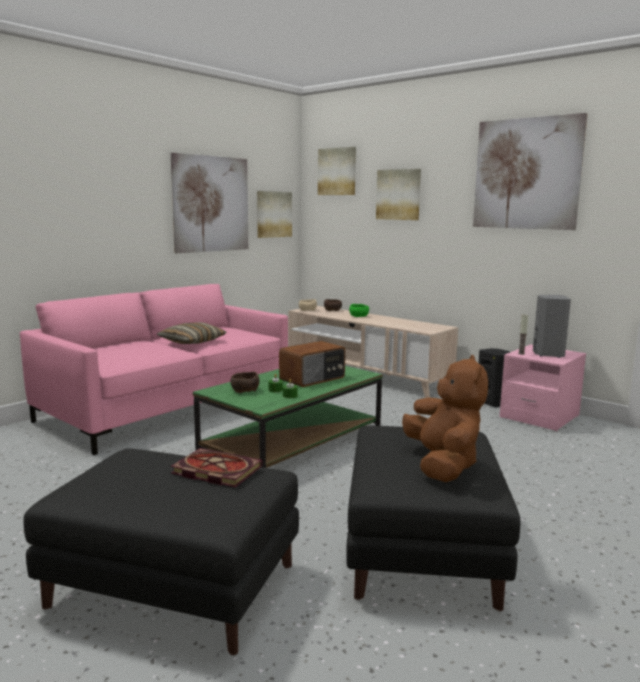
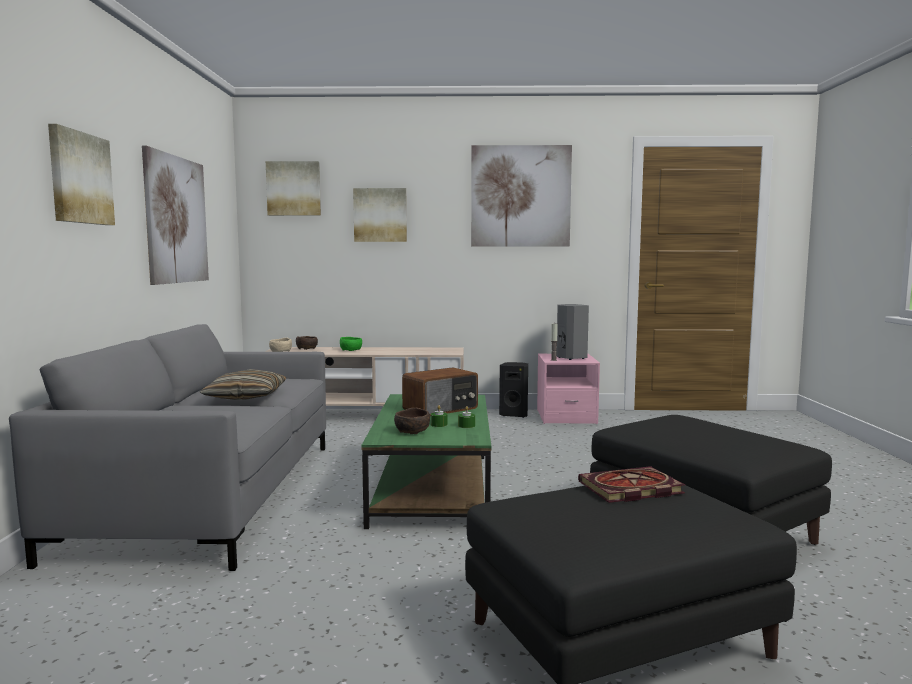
camera: 40 degrees left, 5 degrees down
(168, 407) = (213, 494): pink sofa -> grey sofa
(273, 214) = (221, 237): picture -> picture (80, 178)
(313, 378) = (441, 409): radio -> radio turned 45 degrees clockwise
(442, 465) = (735, 437): brown plush toy -> none

